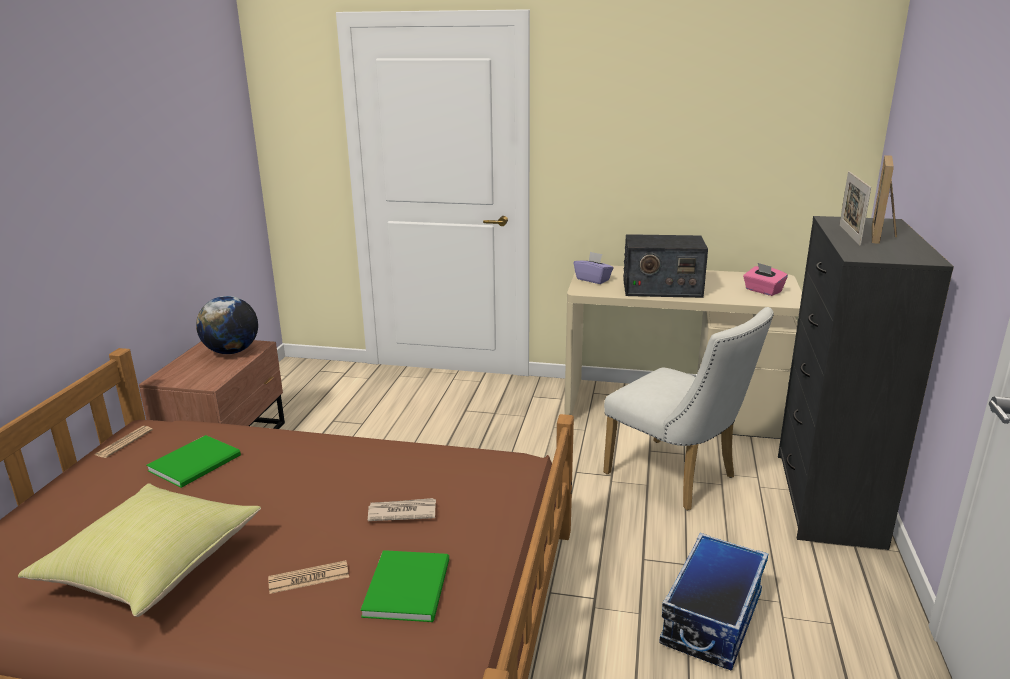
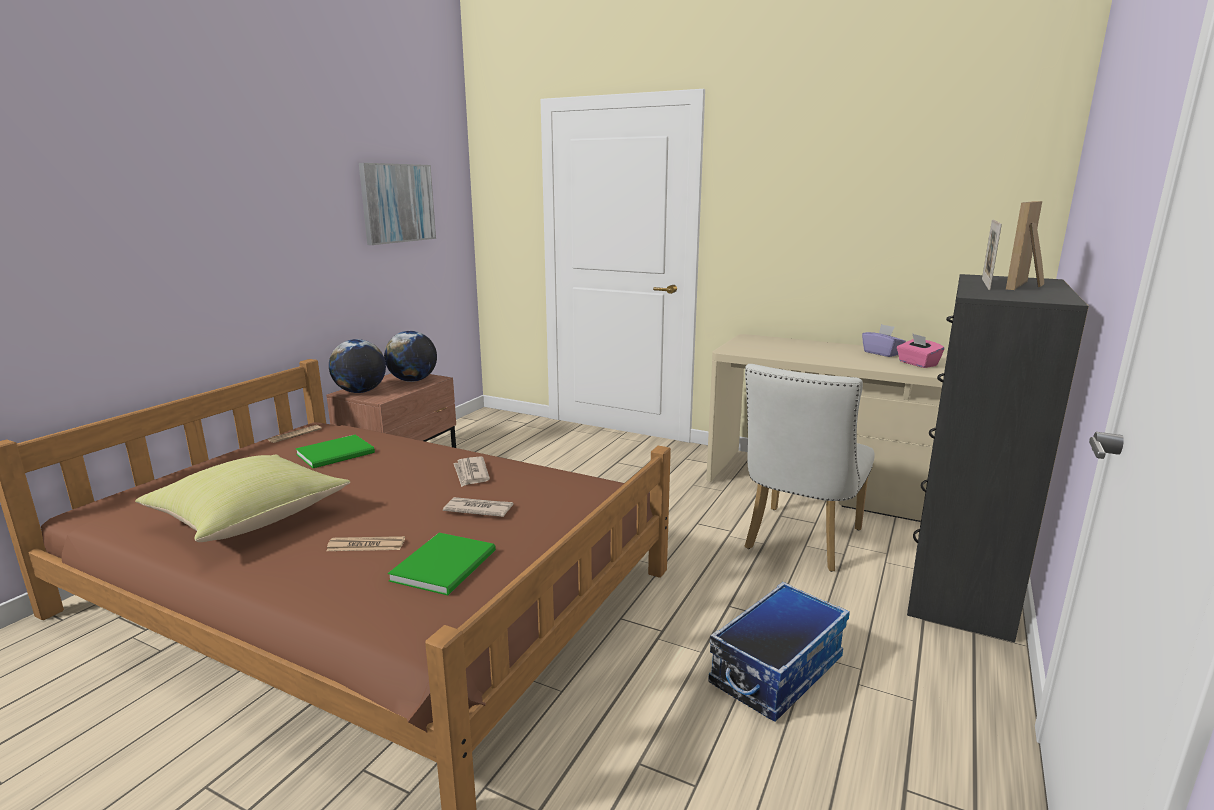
camera: 15 degrees right, 5 degrees down
(178, 375) = (360, 392): none -> globe
(184, 145) = (397, 203): none -> picture
(366, 468) = (471, 474): none -> newspaper
(593, 279) = (745, 344): purple tissue box -> purple tissue box (882, 353)
(661, 288) = (809, 355): radio -> none
(678, 478) = (799, 542): white chair -> white chair turned 60 degrees clockwise

